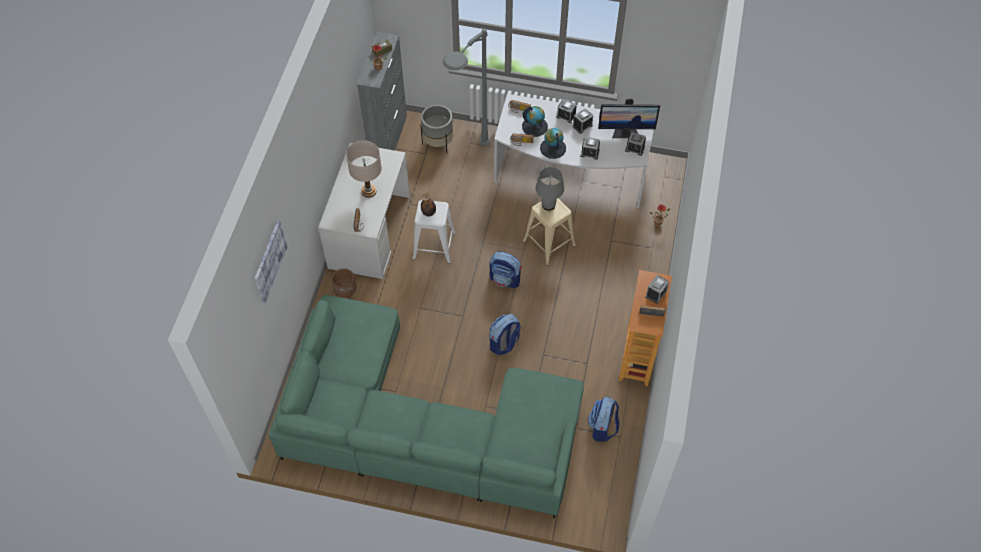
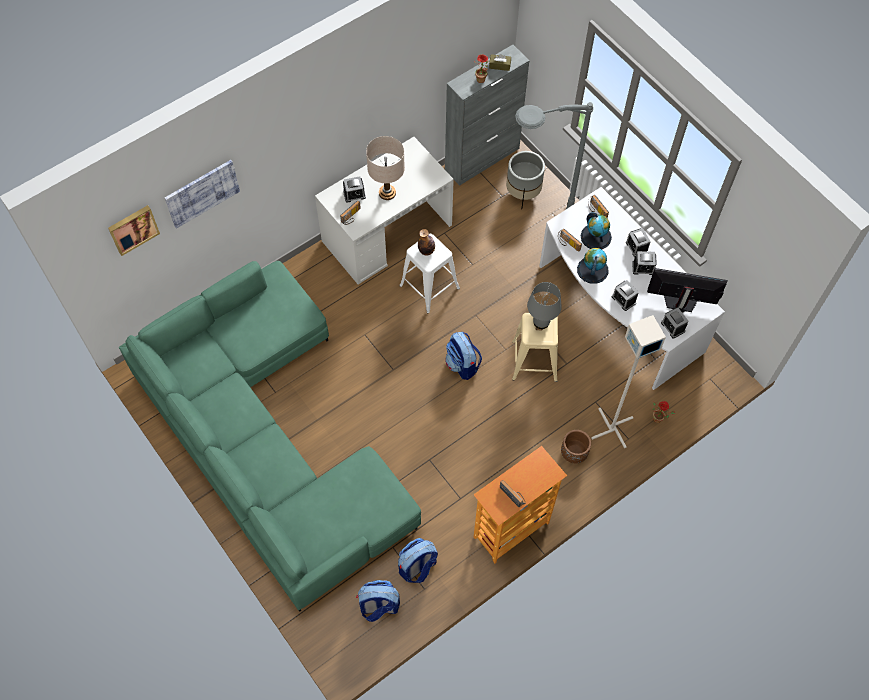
camera: 40 degrees right, 5 degrees up
(244, 319) = (133, 229): none -> picture
(345, 291) = (317, 272): brown planter -> brown planter (574, 453)
(504, 343) = (405, 422): backpack -> backpack (379, 606)
(625, 132) = (679, 304): monitor -> monitor turned 150 degrees clockwise
(636, 249) = (611, 427): none -> grey floor lamp
(656, 293) = (534, 480): alarm clock -> alarm clock (354, 194)

